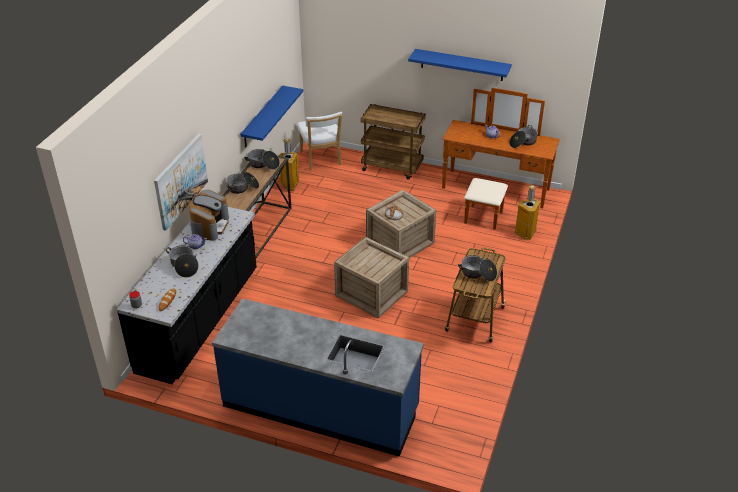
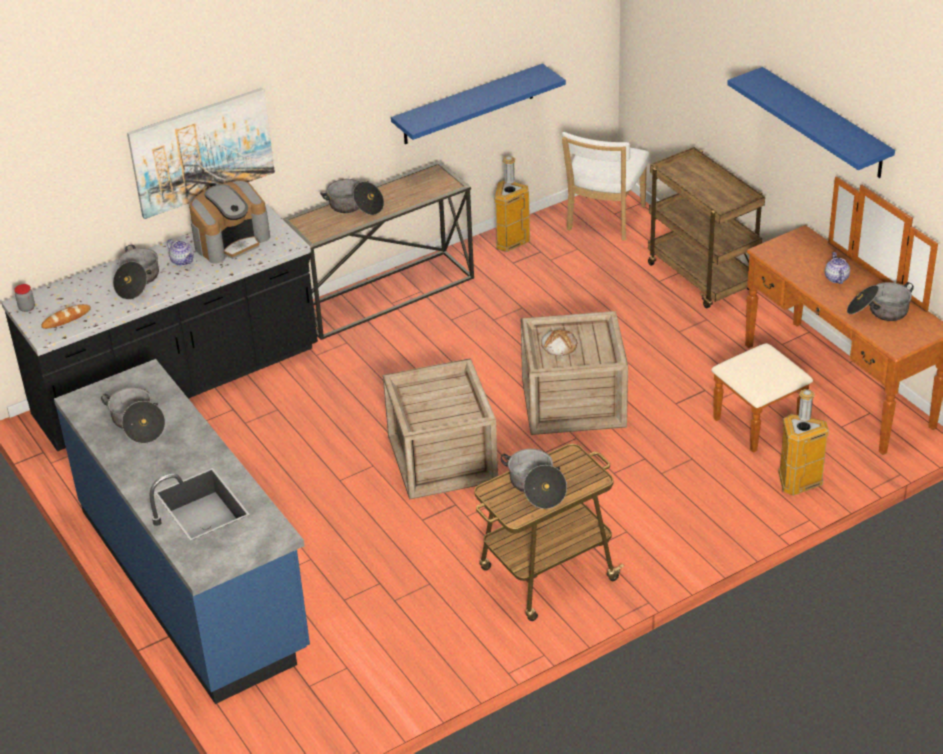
camera: 40 degrees right, 0 degrees up
(263, 164) = (422, 183): cooking pot -> cooking pot (137, 424)

